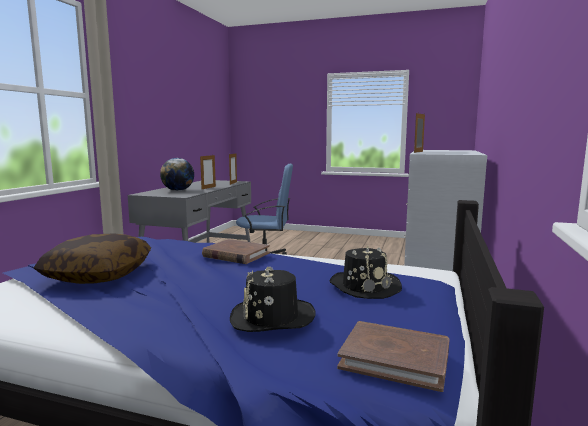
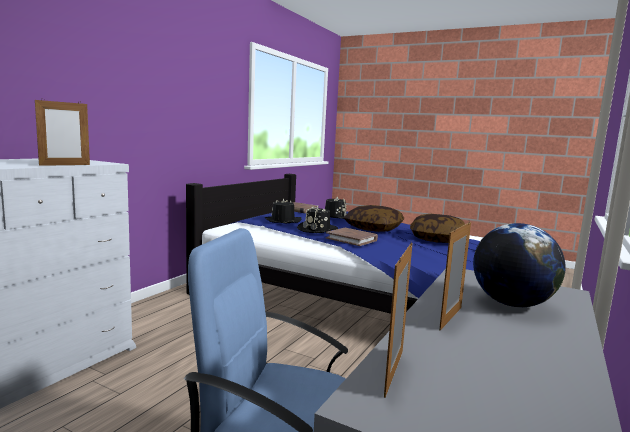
camera: 170 degrees left, 0 degrees up
(190, 289) = (373, 228): none -> pillow
(287, 267) = (317, 229): none -> black hat

